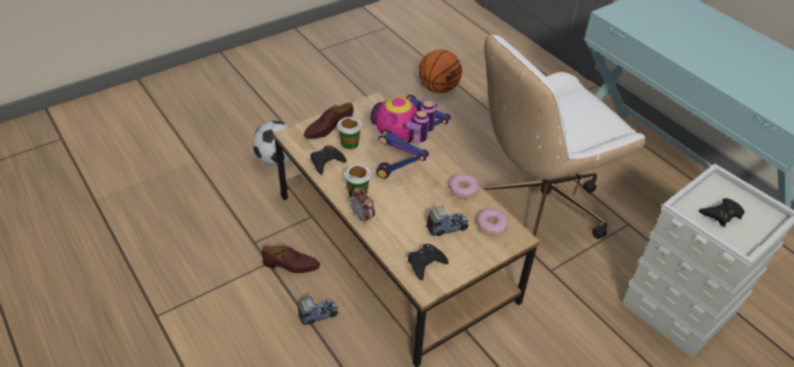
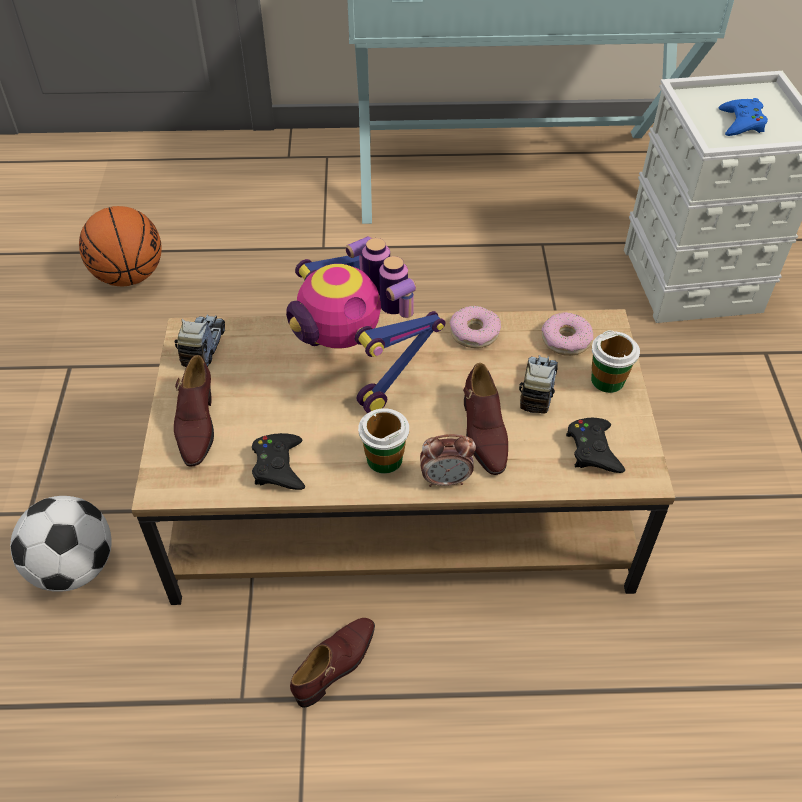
camera: 55 degrees left, 5 degrees up
(318, 314) = (464, 675): toy truck -> toy truck (203, 347)
(349, 143) = (260, 414): cup -> cup (607, 380)
(402, 219) = (483, 432): none -> brown shoe
(537, 210) = (455, 310): white office chair -> none
(721, 214) = (741, 123): black game controller -> blue game controller

